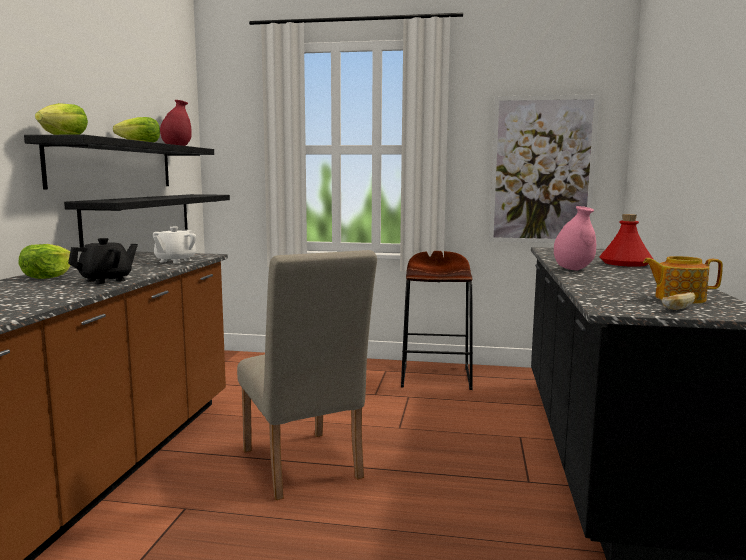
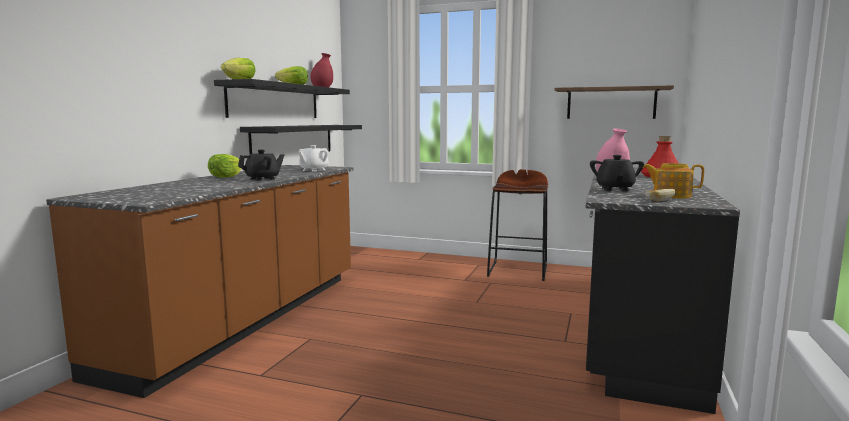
camera: 10 degrees right, 0 degrees up
(303, 468) = (397, 322): beige chair -> none
(542, 170) = (611, 103): picture -> shelf
(598, 288) = (615, 189): none -> black teapot

